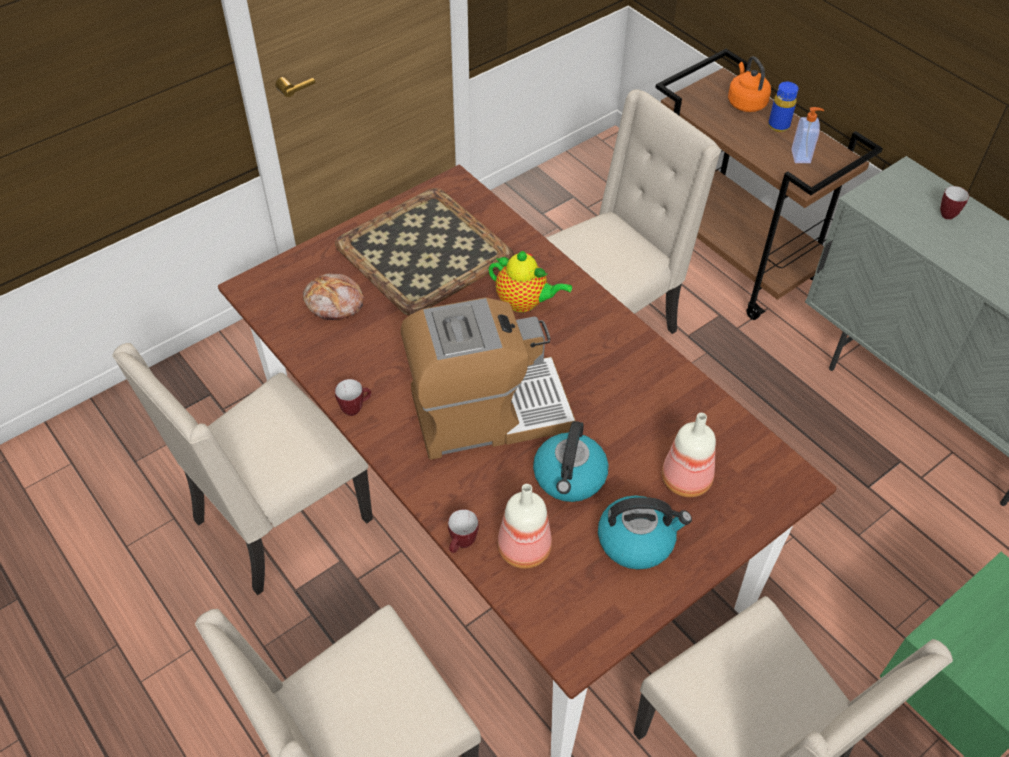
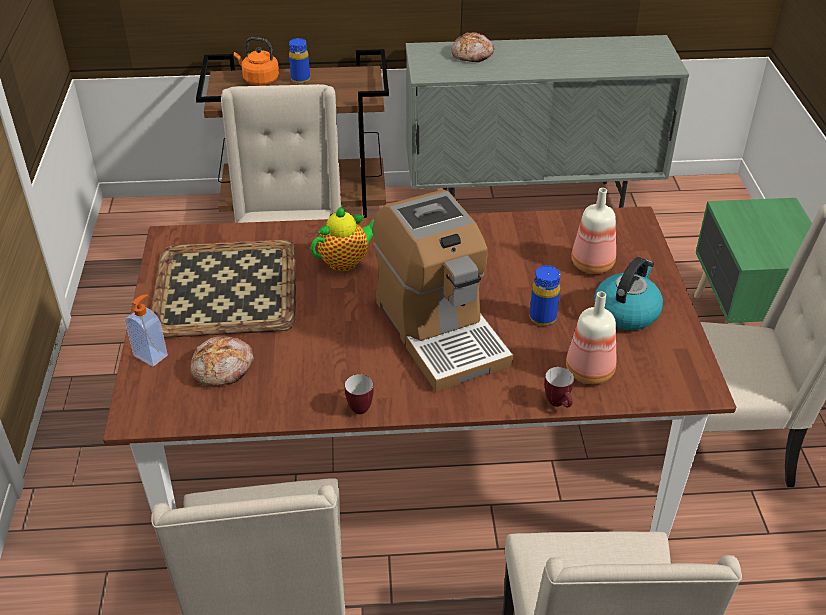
camera: 55 degrees left, 10 degrees down
(488, 412) = (440, 331): coffee machine -> coffee machine turned 135 degrees clockwise
(569, 478) = (542, 317): kettle -> blue bottle
(801, 156) = (341, 85): soap dispenser -> soap dispenser (151, 355)
(947, 213) = (472, 55): mug -> bread

